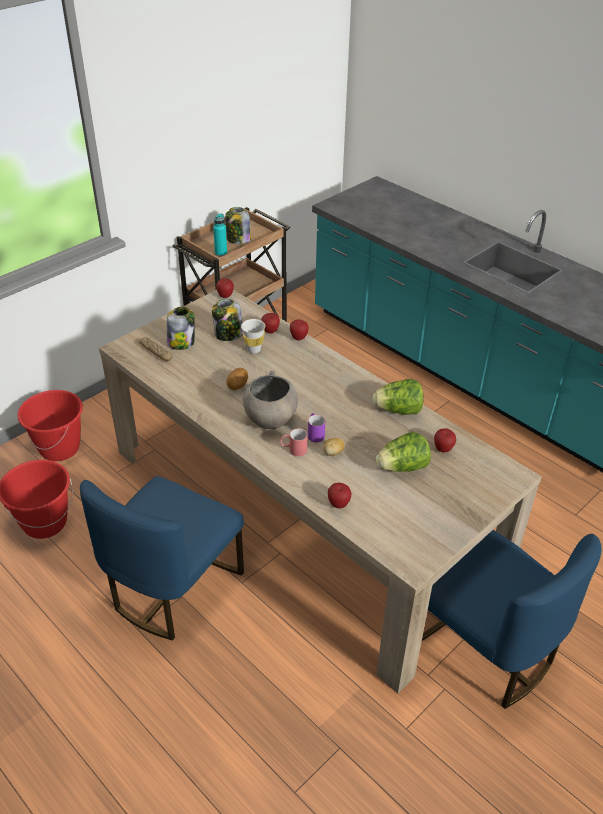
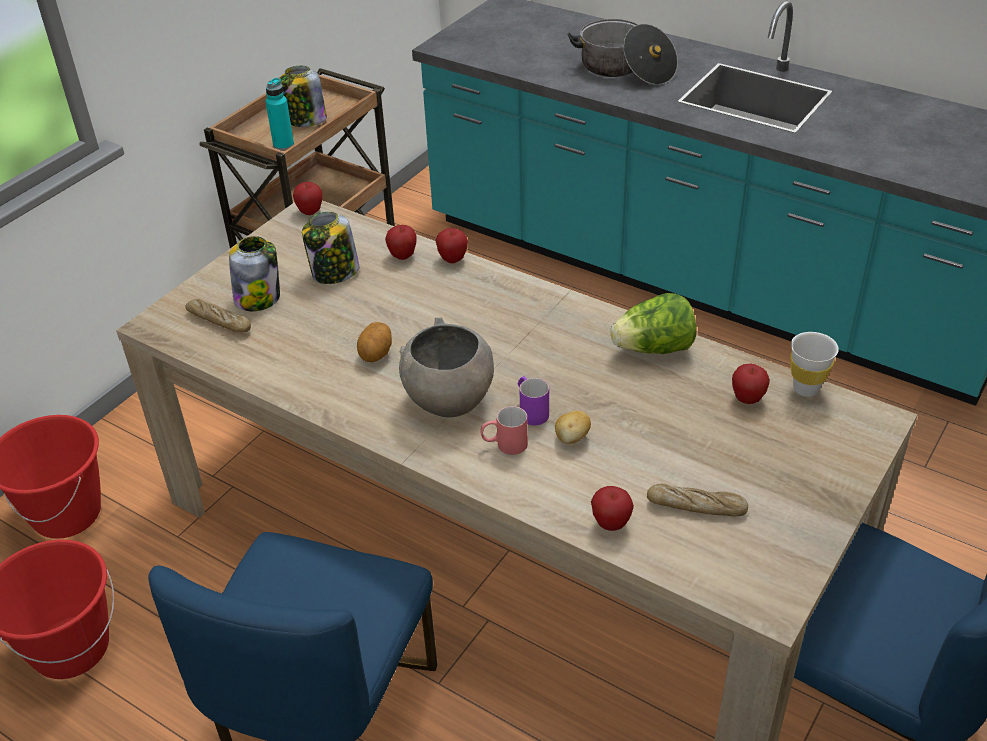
camera: 10 degrees left, 0 degrees up
(254, 349) = (384, 290): white cup -> white cup (806, 389)
(390, 504) = (696, 506): none -> bread
(402, 467) = (693, 441): lettuce -> none
(437, 236) = (624, 69): none -> cooking pot

